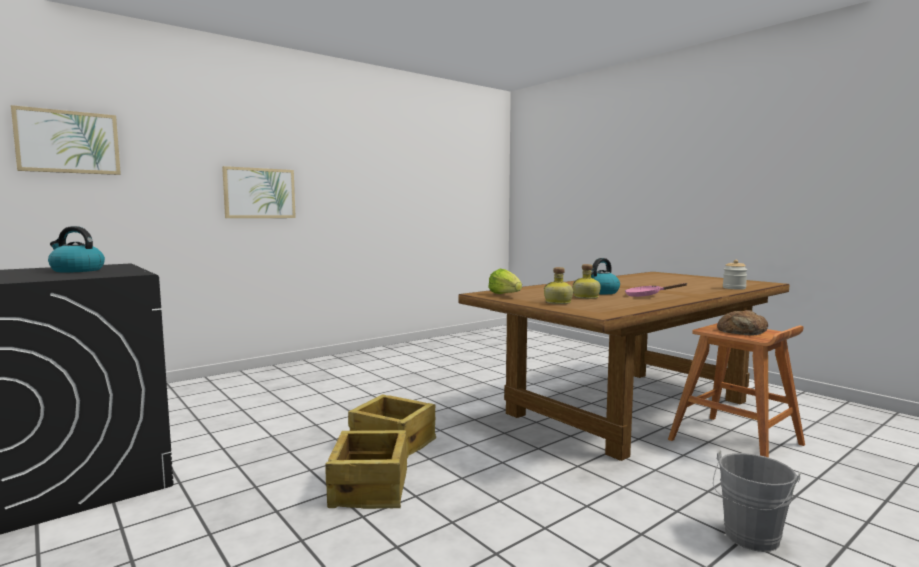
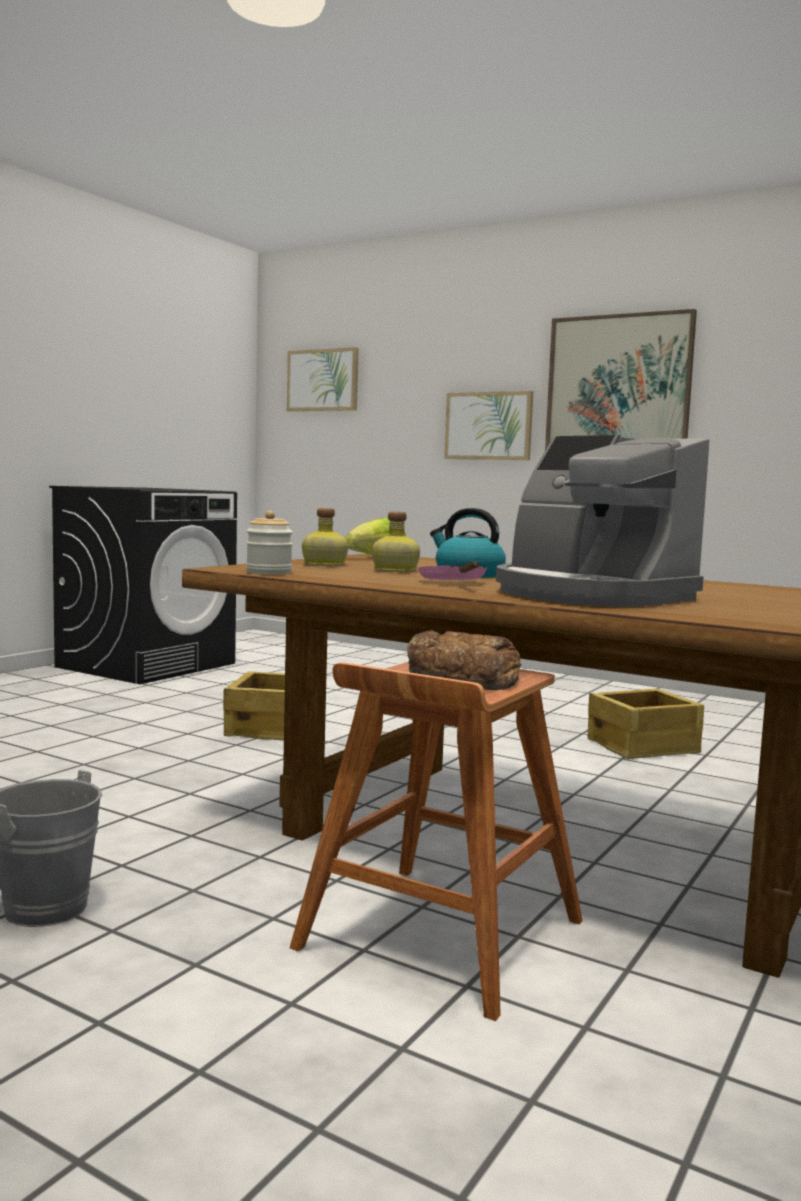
camera: 70 degrees right, 0 degrees up
(76, 270) = (161, 488): kettle -> none
(347, 173) = (618, 389): none -> picture
(371, 487) = (153, 732): crate -> crate (643, 746)
(679, 289) = (589, 595): none -> coffee machine
(734, 288) = (704, 615): jar -> jar (269, 572)

